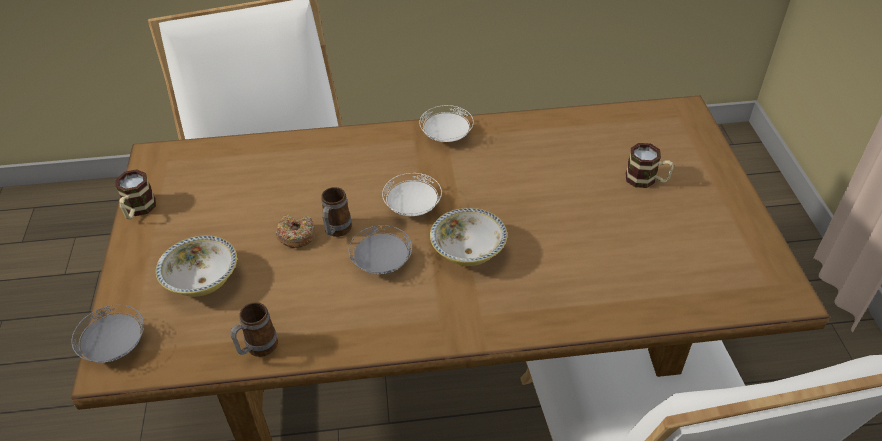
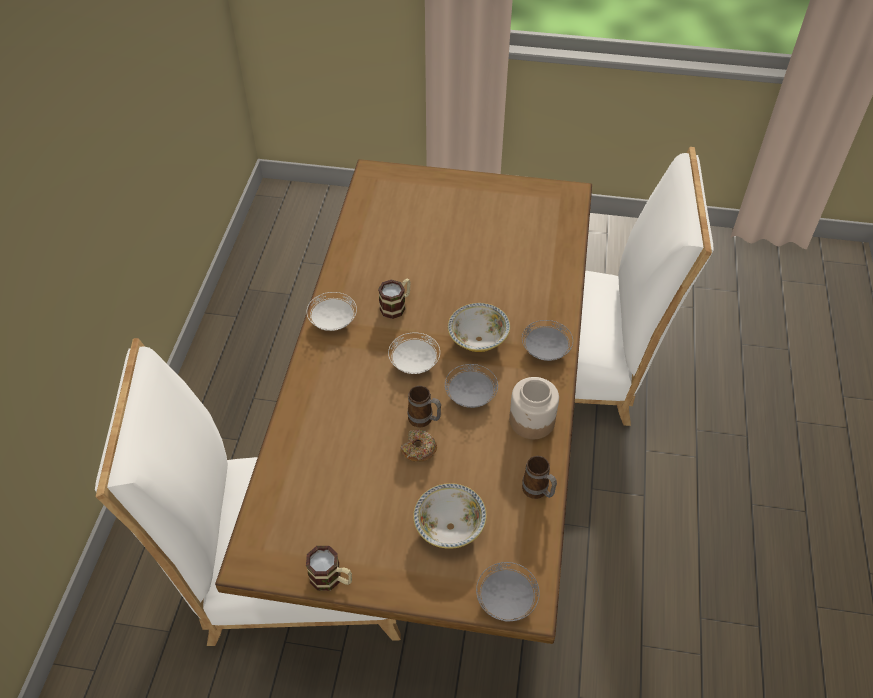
camera: 75 degrees left, 5 degrees up
(360, 325) = (532, 420): none -> jar
(477, 318) = (545, 350): none -> grey plate
(646, 180) = (441, 219): mug -> mug (396, 305)

